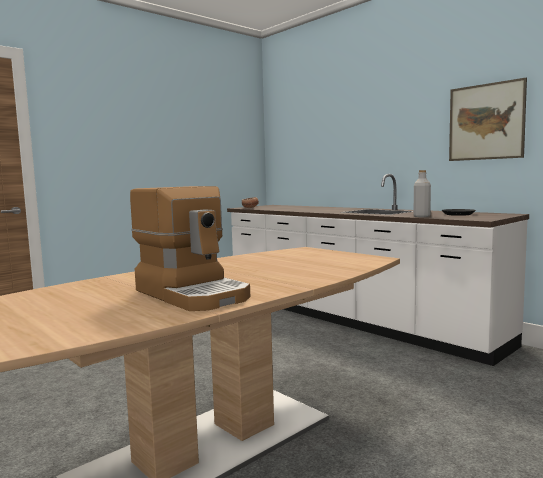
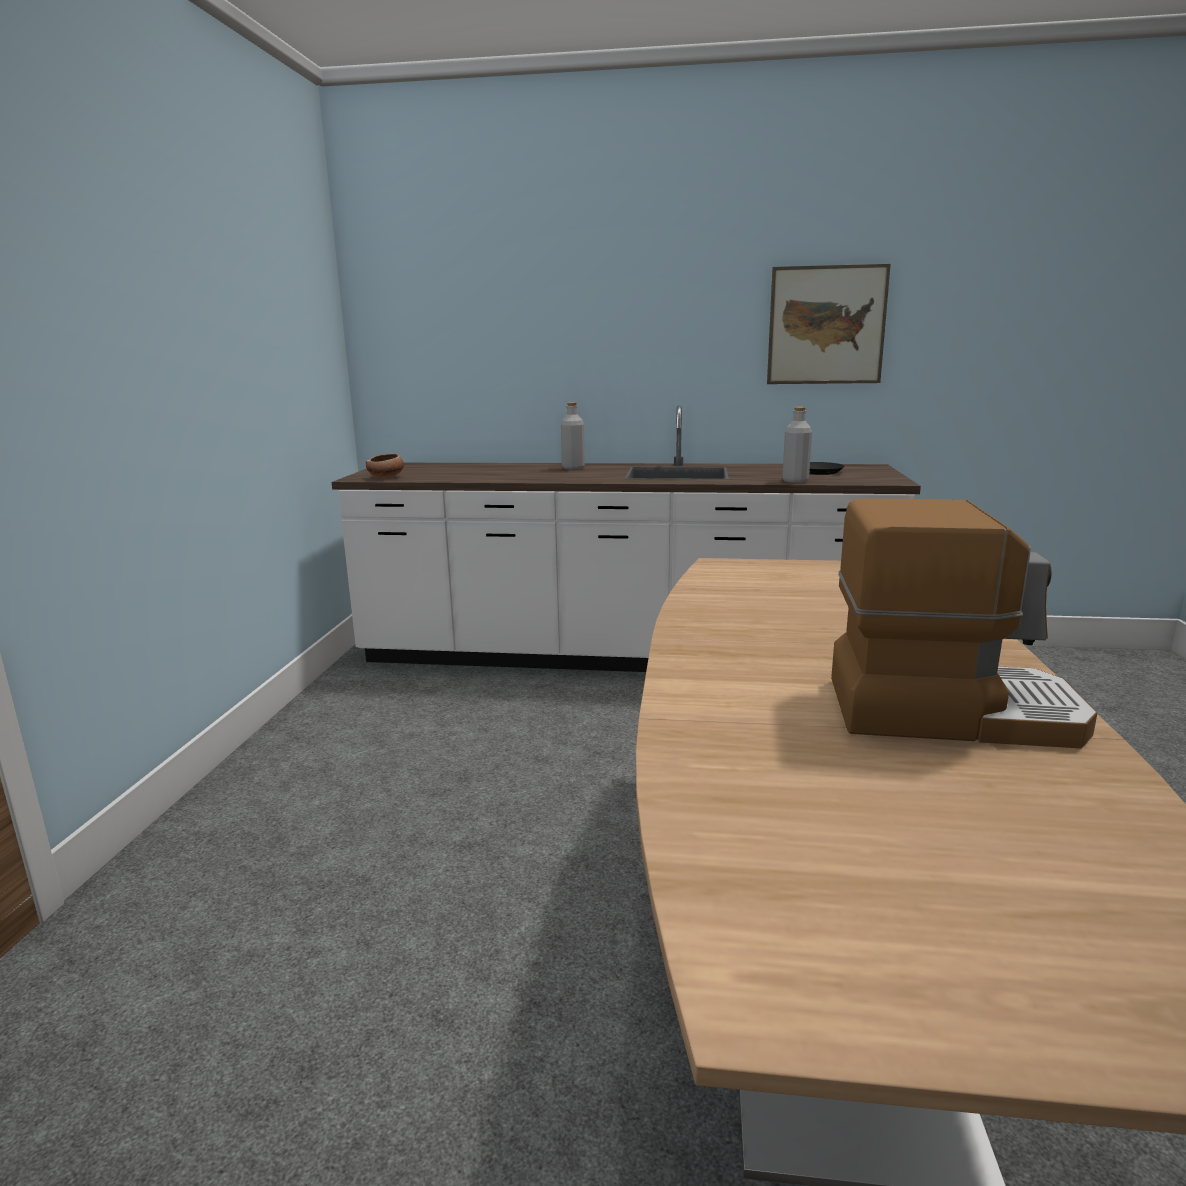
camera: 40 degrees left, 10 degrees up
(337, 208) = (573, 468): none -> grey bottle

